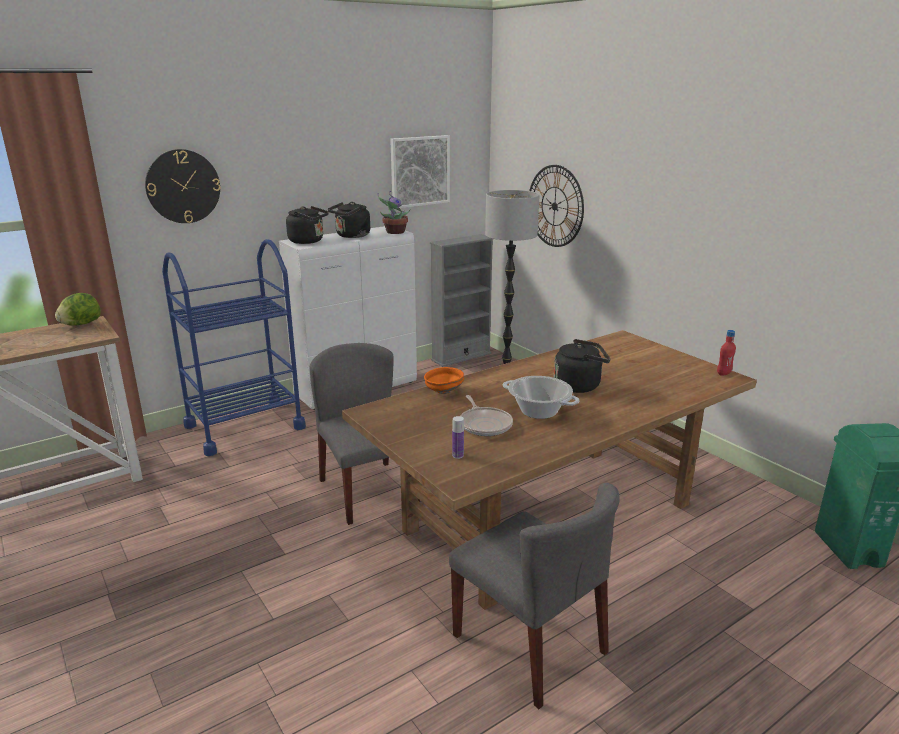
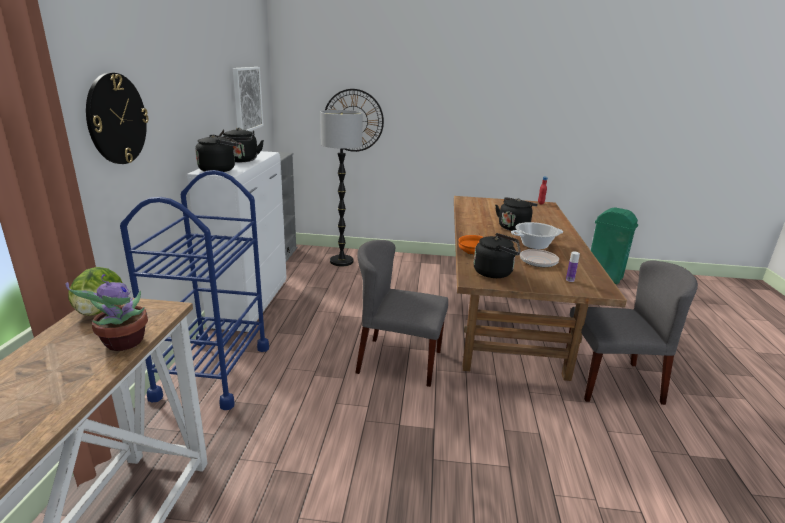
camera: 50 degrees left, 0 degrees up
(394, 232) = (264, 153): potted plant -> potted plant (122, 343)
(408, 415) = (495, 272): none -> black kettle

